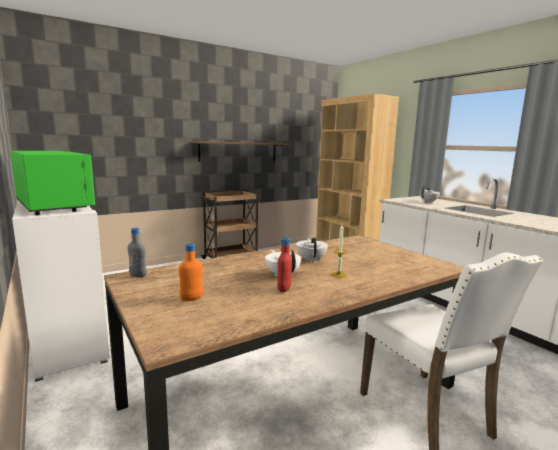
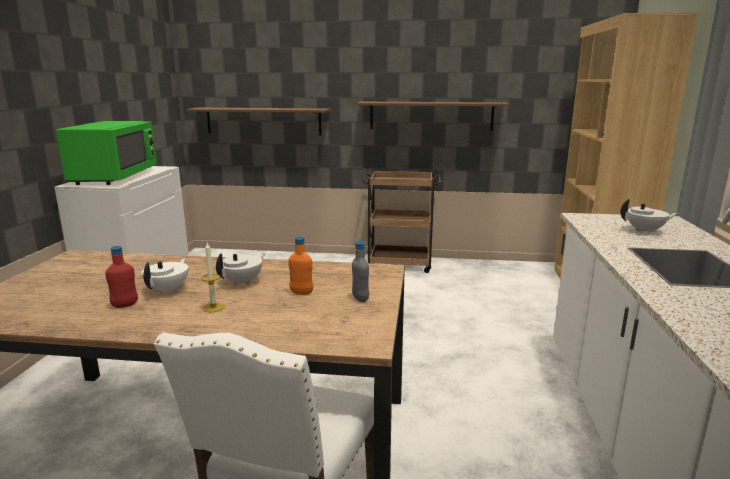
camera: 40 degrees right, 5 degrees up
(108, 156) = (263, 121): none -> brown shelf
(138, 276) = (81, 257): grey bottle -> grey bottle (360, 299)
(191, 299) = (50, 289): orange bottle -> orange bottle (301, 293)

